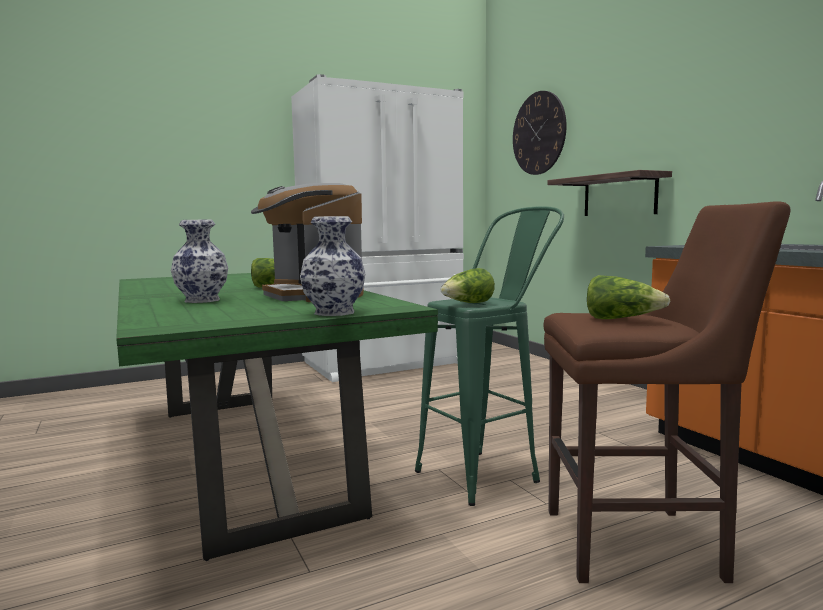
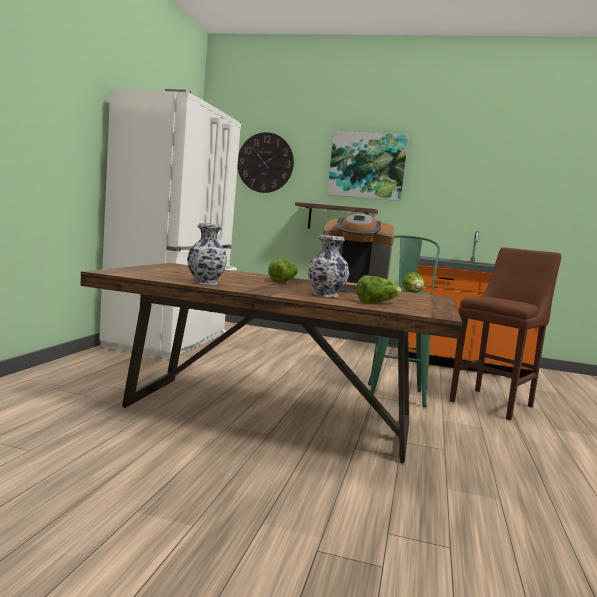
camera: 50 degrees left, 0 degrees up
(249, 457) = (271, 416): green dining table -> brown dining table
(334, 312) = (436, 301): vase -> vase (205, 282)
(621, 319) = (507, 300): lettuce -> lettuce (376, 303)
(653, 101) = (367, 166): none -> picture

